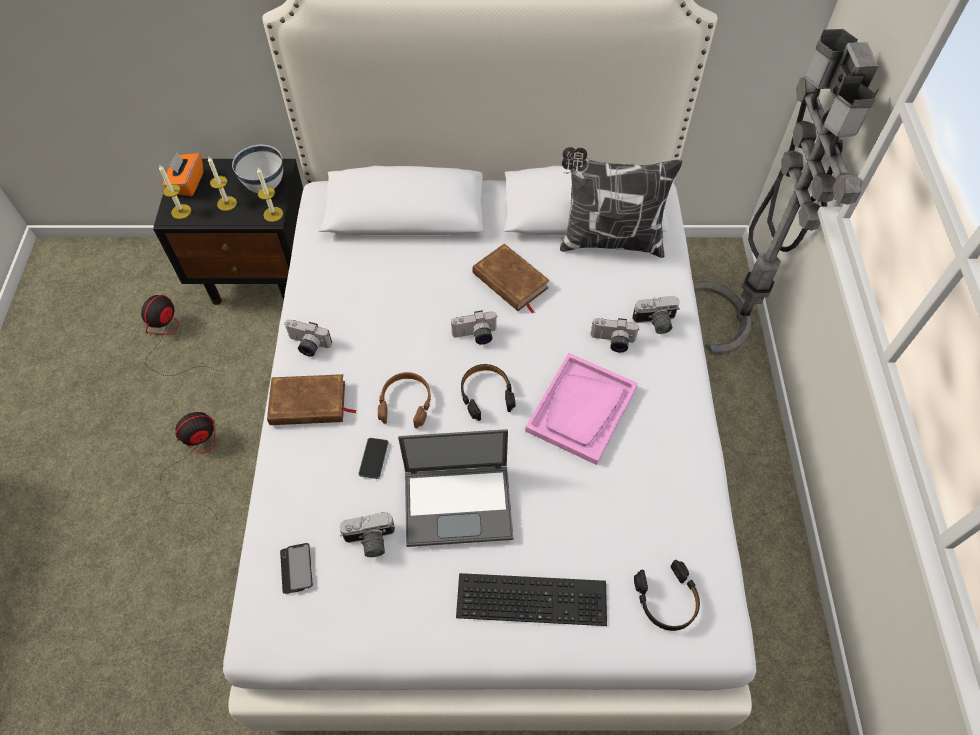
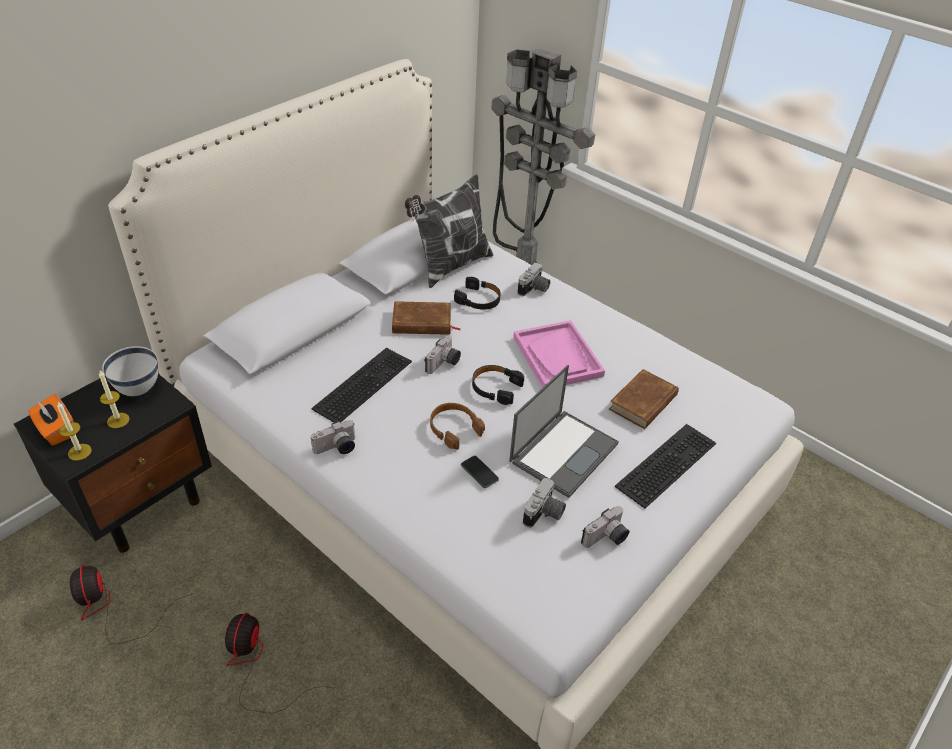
camera: 50 degrees left, 15 degrees down
(273, 214) = (173, 401): candle -> none
(296, 568) = (522, 569): phone -> none
(308, 404) = (389, 479): brown book -> brown book (643, 402)
(393, 302) = (362, 383): none -> keyboard
(612, 342) = (525, 313): camera -> camera (606, 538)
(667, 599) = (722, 408): black headphones -> black headphones (478, 300)

